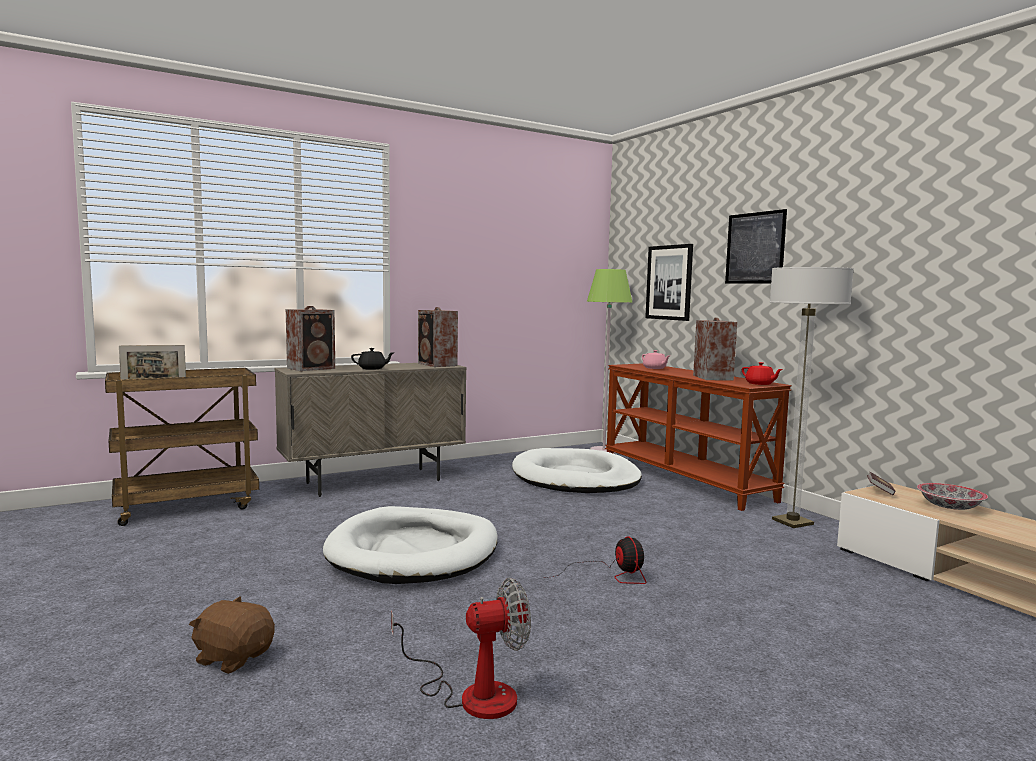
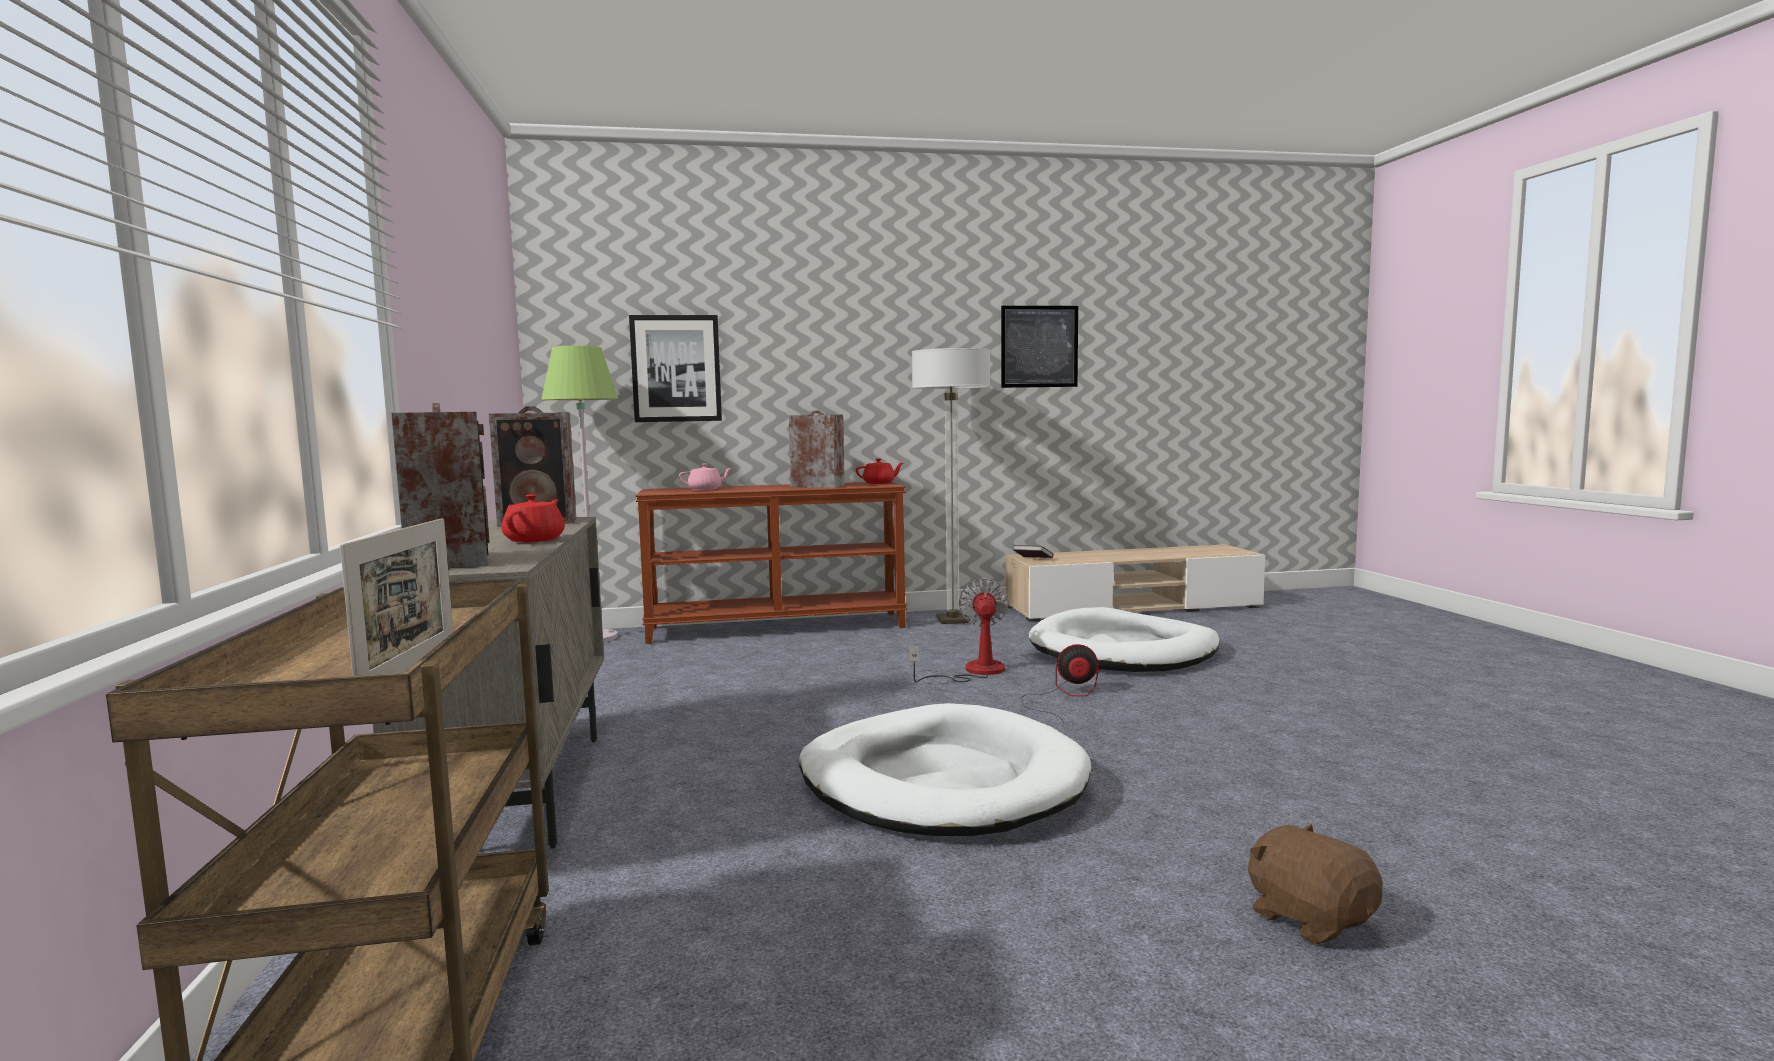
camera: 70 degrees left, 0 degrees up
(234, 657) = (1310, 919): brown plush toy -> brown plush toy turned 105 degrees clockwise
(372, 368) = (535, 540): black teapot -> red teapot
(472, 694) = (1350, 781): fan -> fan (973, 672)
(575, 478) = (702, 666): white dog bed -> white dog bed (1123, 650)
(755, 248) = (822, 326): picture -> picture (1039, 346)
(949, 507) = (1081, 555): bowl -> none

